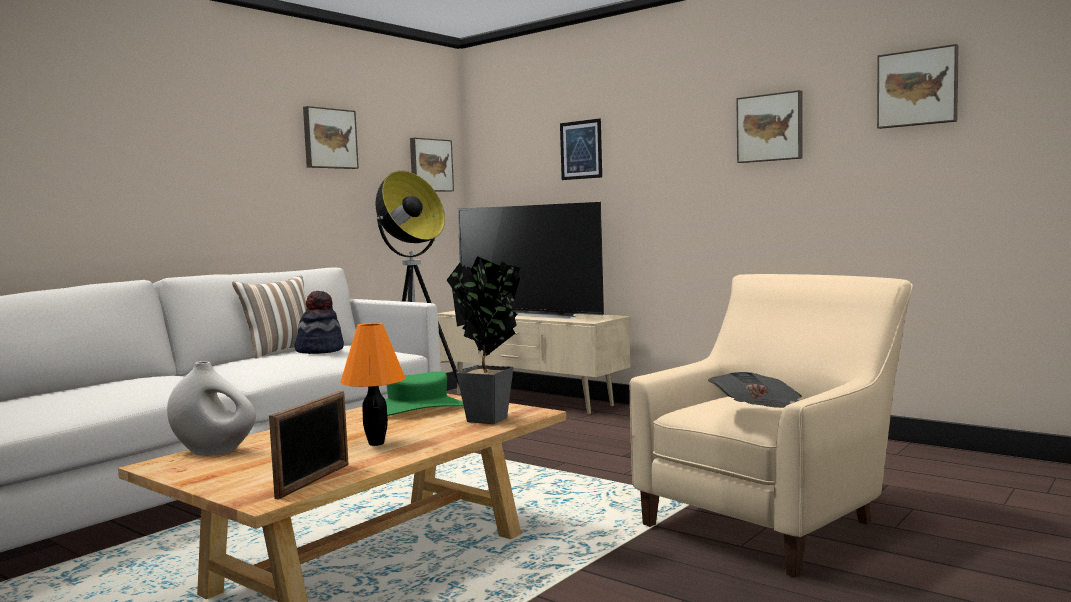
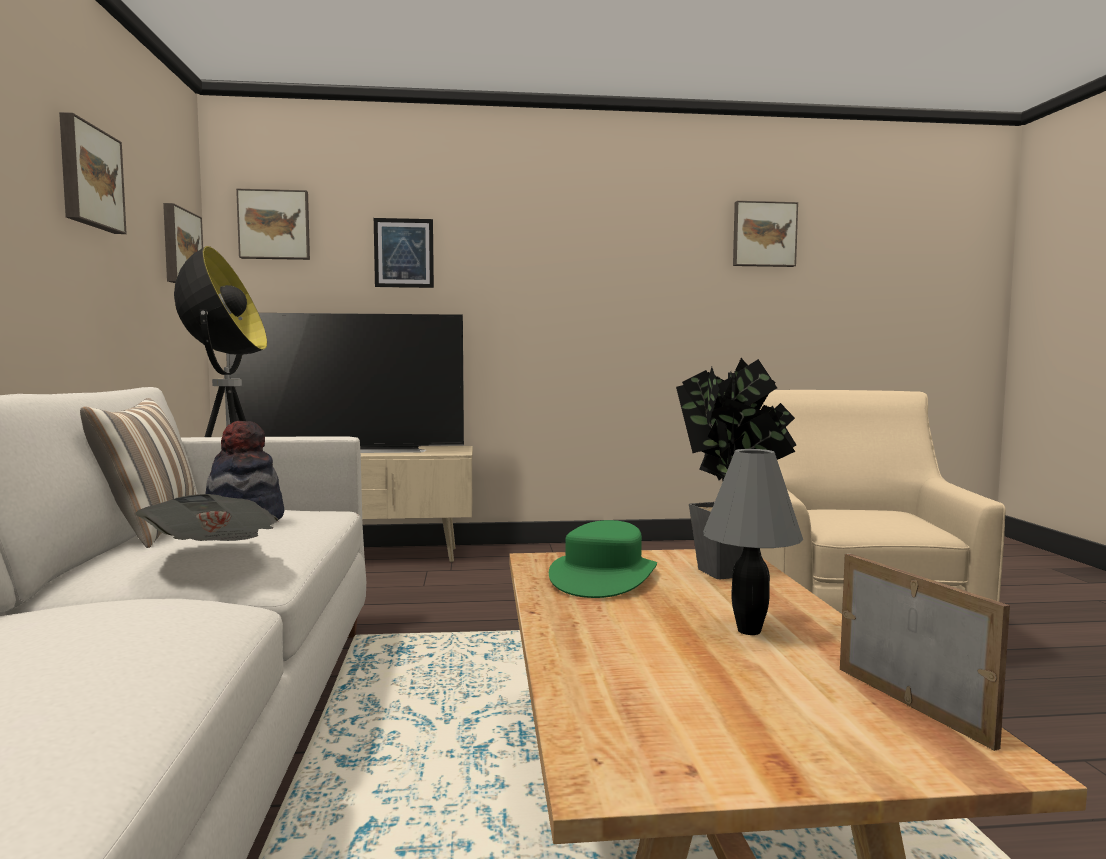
camera: 45 degrees left, 0 degrees up
(214, 452) = (602, 717): white vase -> none
(375, 443) = (749, 631): orange table lamp -> grey table lamp
(758, 416) = (920, 521): newspaper -> newspaper (215, 555)
(770, 128) = (634, 253): picture -> picture (274, 225)

